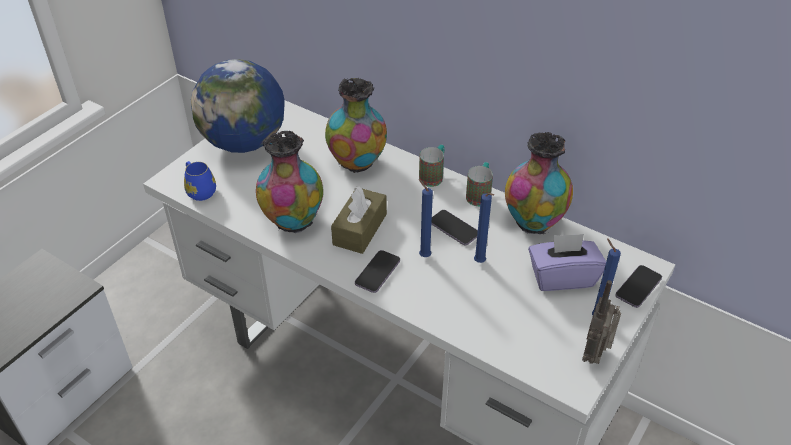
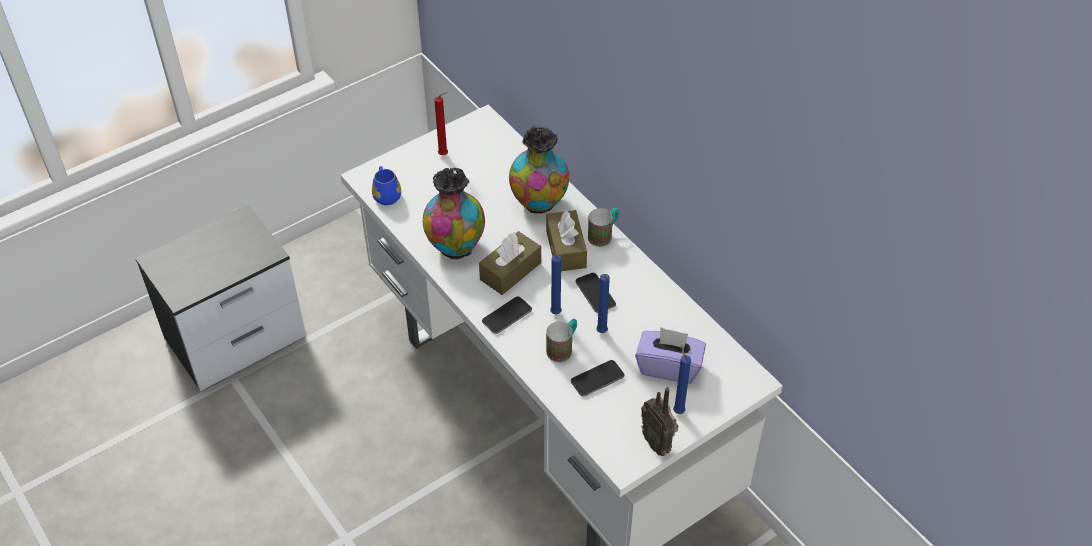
camera: 20 degrees right, 5 degrees up
(244, 142) = (444, 155): globe -> red candle
(404, 196) = (566, 249): none -> brown tissue box
(479, 194) = (637, 266): mug -> mug (563, 348)
(534, 221) = (673, 307): vase -> none
(596, 354) = (658, 443): radio -> radio turned 75 degrees counterclockwise
(638, 287) = (733, 396): phone -> phone (597, 379)

